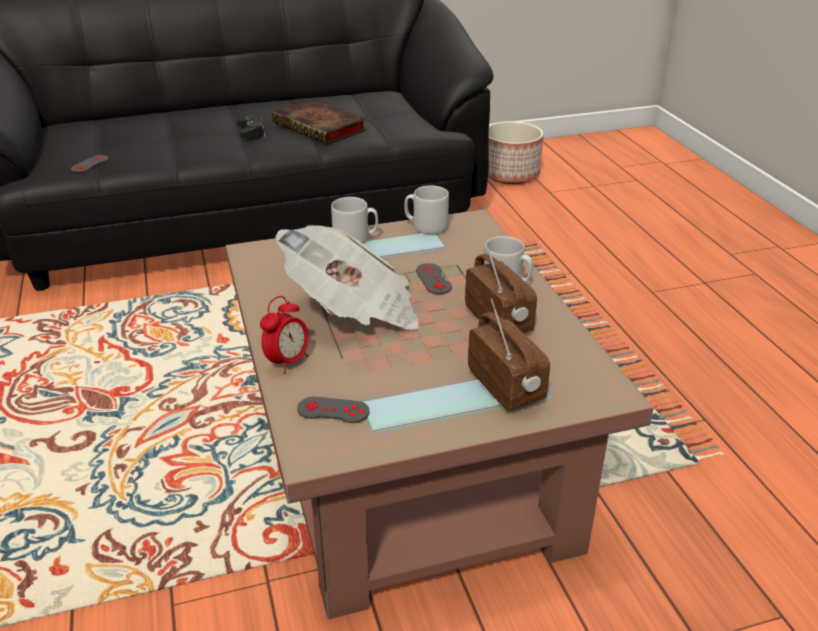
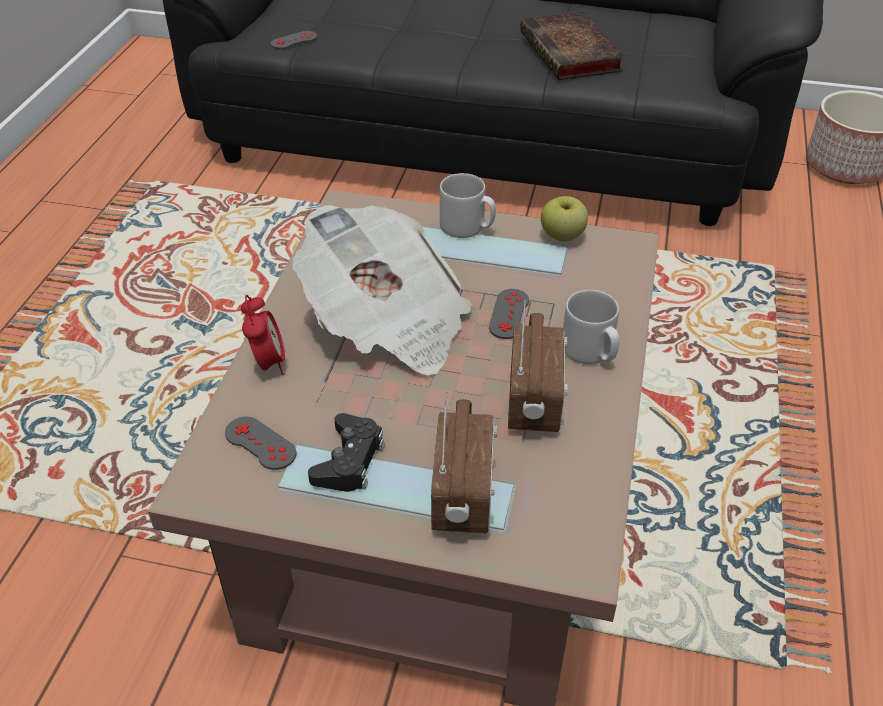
camera: 30 degrees right, 10 degrees up
(251, 132) = (488, 40): black game controller -> black game controller (349, 460)
(287, 362) = (268, 363): alarm clock -> alarm clock turned 75 degrees counterclockwise
(426, 226) = (562, 236): grey mug -> apple

